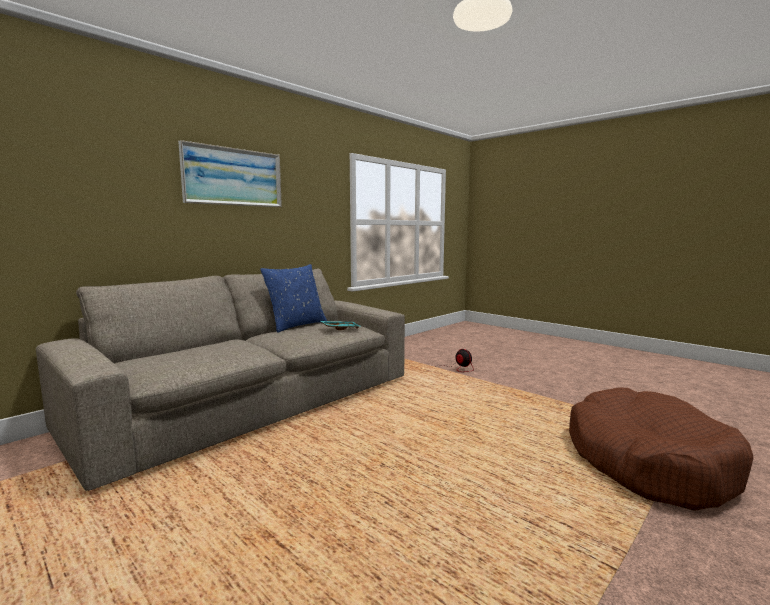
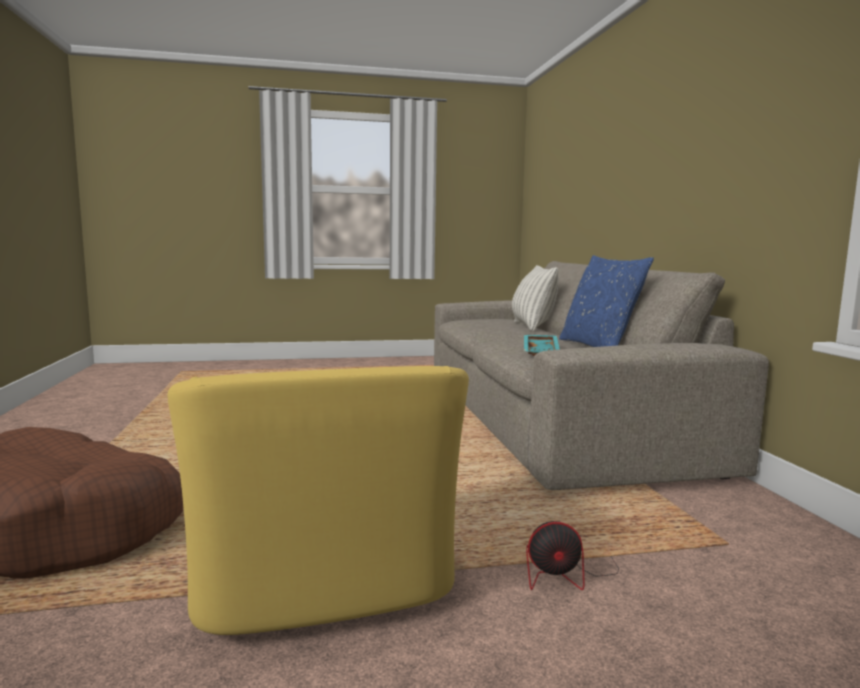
camera: 125 degrees right, 0 degrees up
(198, 346) = (532, 326): none -> pillow
(233, 177) = (664, 127): picture -> none
(527, 395) = (322, 574): none -> yellow armchair

